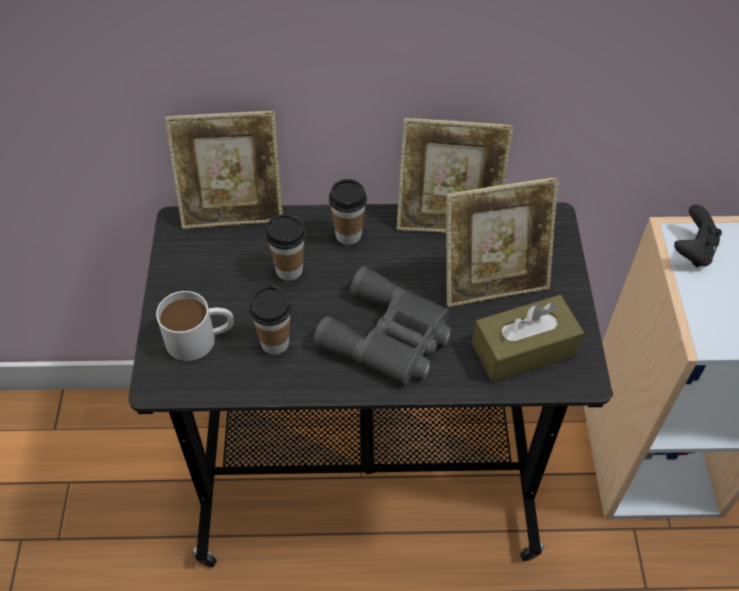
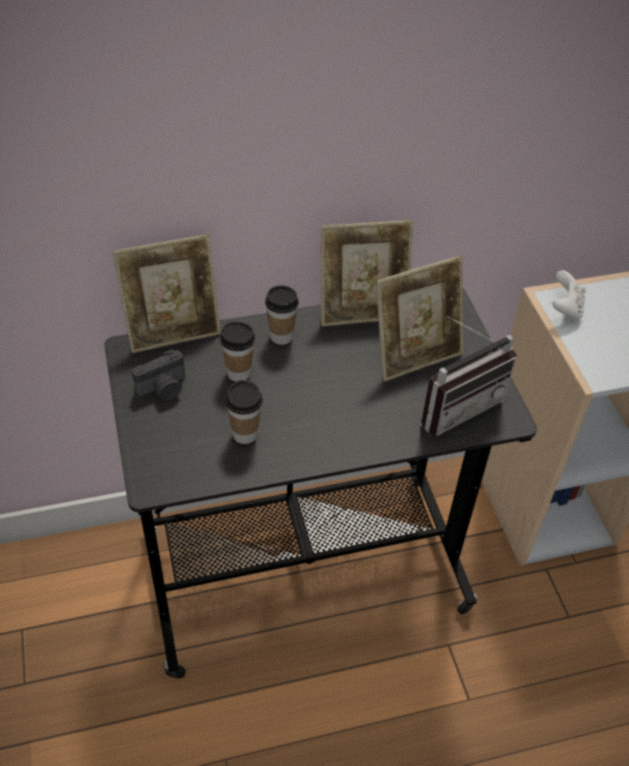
camera: 15 degrees left, 5 degrees down
(200, 338) = (177, 441): white mug -> none
(203, 276) = (163, 389): none -> camera
(389, 338) = (342, 414): grey binoculars -> none
(523, 349) = (456, 405): brown tissue box -> radio
(693, 251) = (565, 309): black game controller -> white game controller

